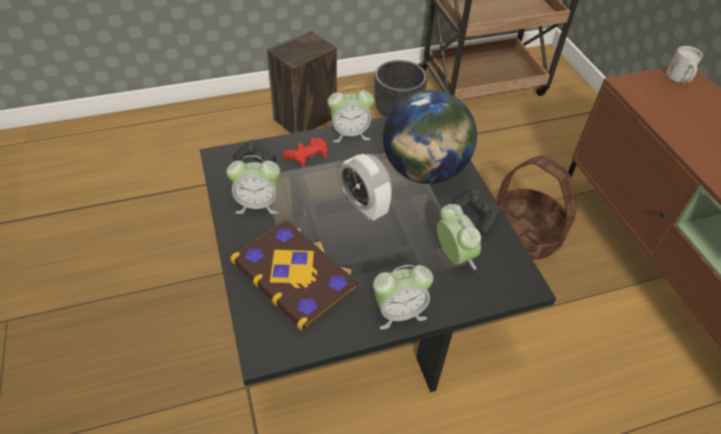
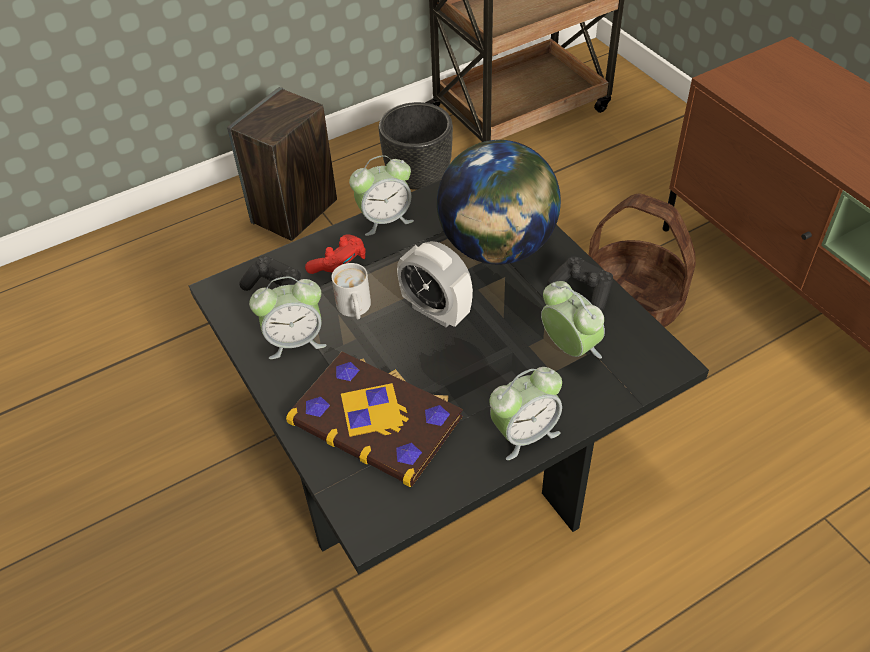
camera: 10 degrees left, 0 degrees up
(680, 79) = (783, 60): white mug -> white mug (355, 310)

